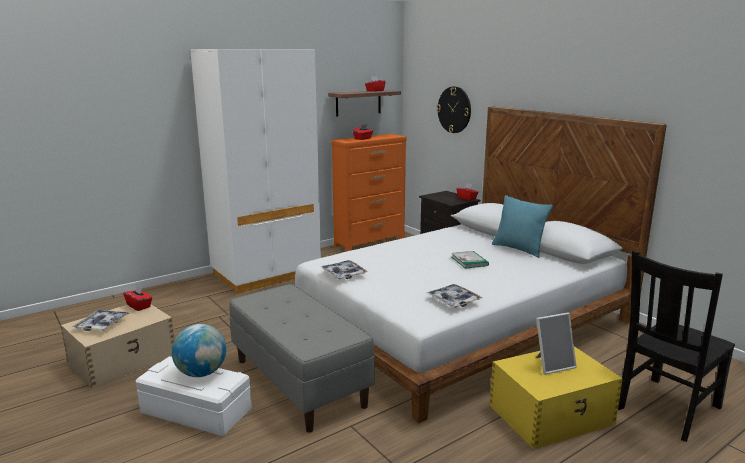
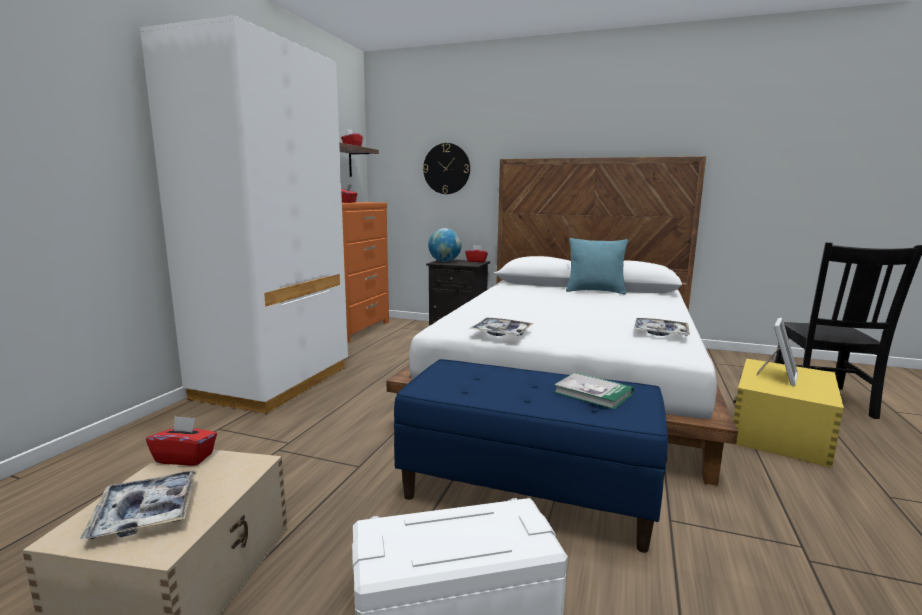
camera: 35 degrees left, 5 degrees down
(201, 373) = (465, 523): globe -> globe (444, 261)
(300, 382) = (528, 493): grey bench -> blue bench
(469, 261) = (586, 303): book -> book (593, 393)

